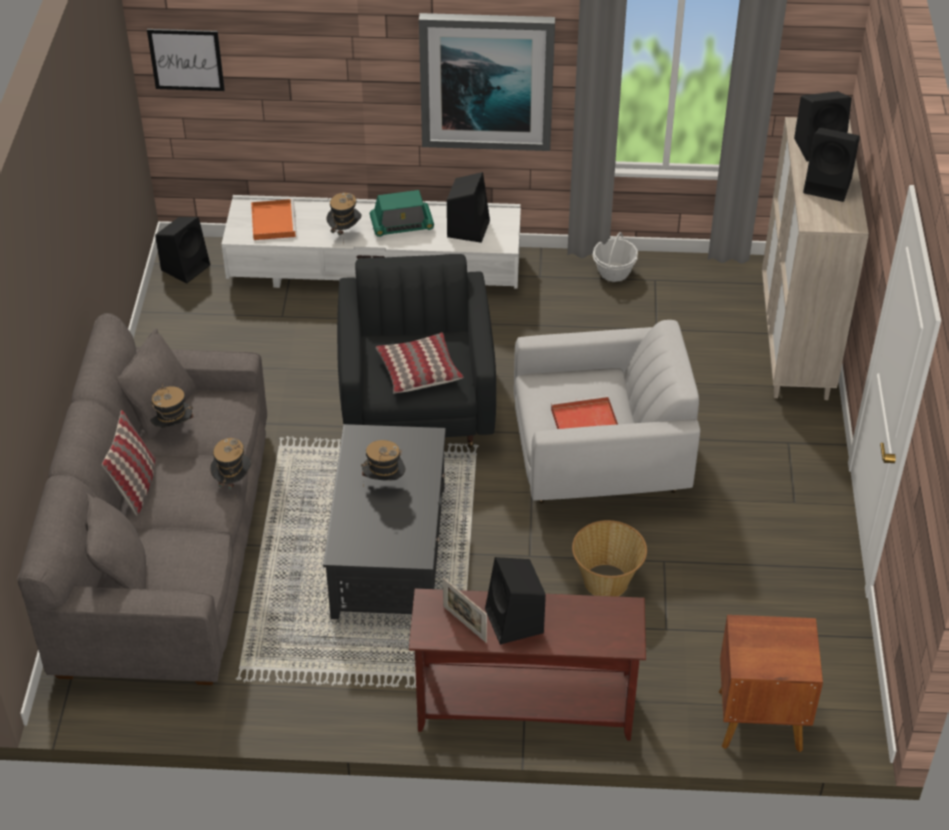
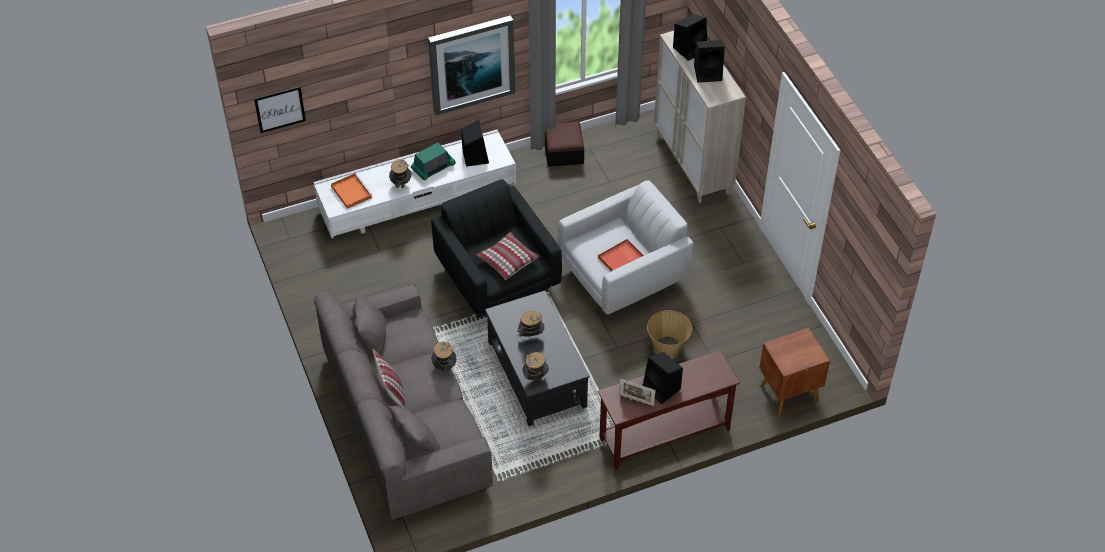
camera: 25 degrees left, 5 degrees up
(173, 429) = (390, 348): hat -> hat (535, 377)
(186, 266) = (296, 238): black speaker -> none
(614, 272) = (563, 152): basket -> ottoman

